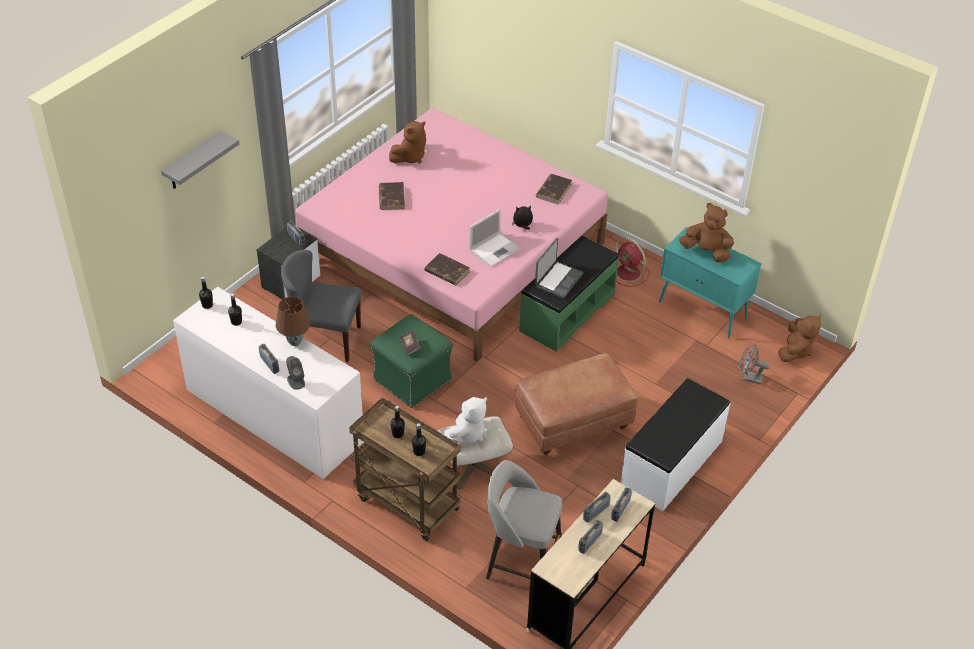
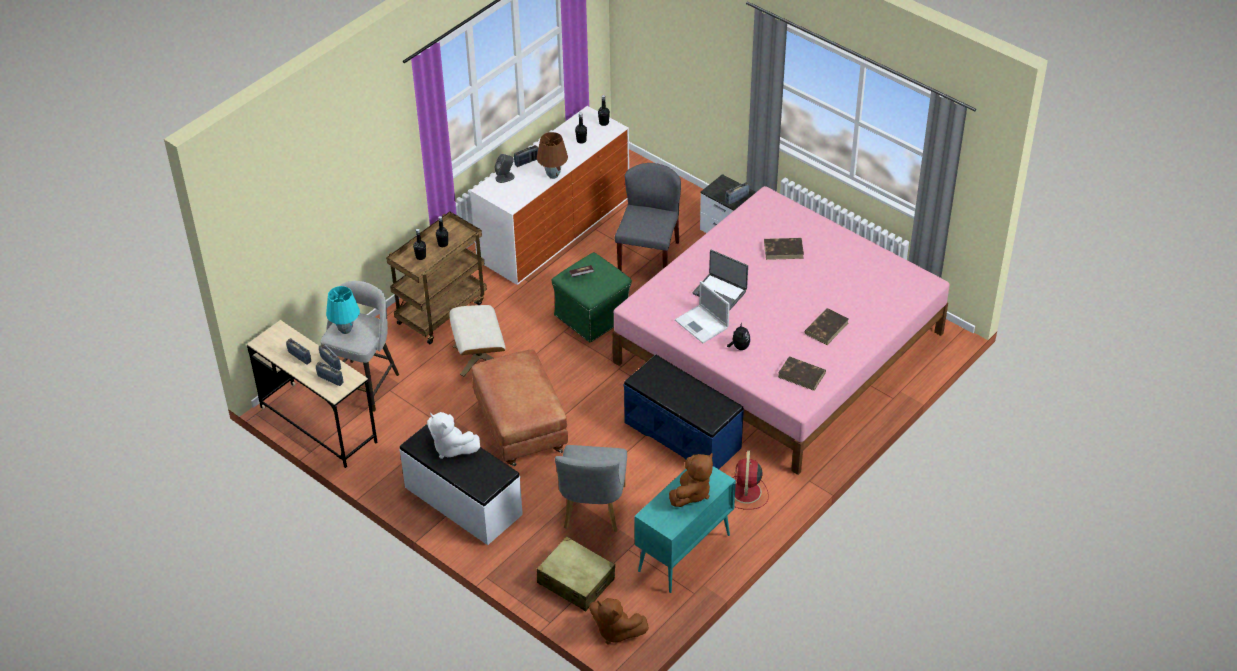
camera: 95 degrees right, 0 degrees up
(193, 162) = (700, 44): grey shelf -> none
(410, 157) = (853, 263): brown plush toy -> none
(446, 271) = (669, 288): brown book -> brown book (826, 328)
(467, 433) = (477, 319): white plush toy -> white plush toy (451, 448)
(530, 516) = (346, 330): none -> turquoise table lamp
(558, 280) = (669, 381): laptop -> laptop (720, 292)
(566, 312) = (683, 434): green bench -> blue bench
(629, 273) = (746, 493): red fan -> red fan turned 45 degrees counterclockwise
(667, 370) = (592, 511): none -> grey chair
(749, 378) = (576, 581): grey fan -> beige suitcase

